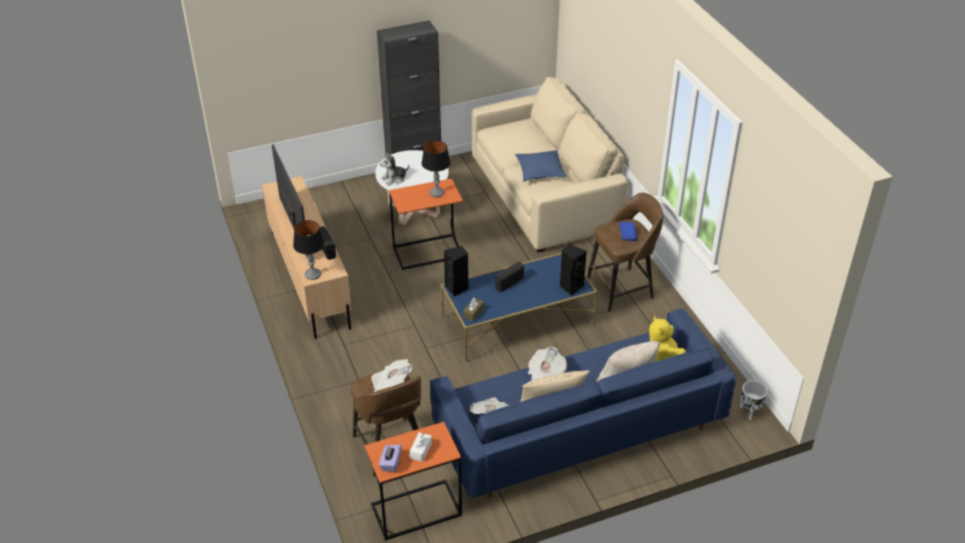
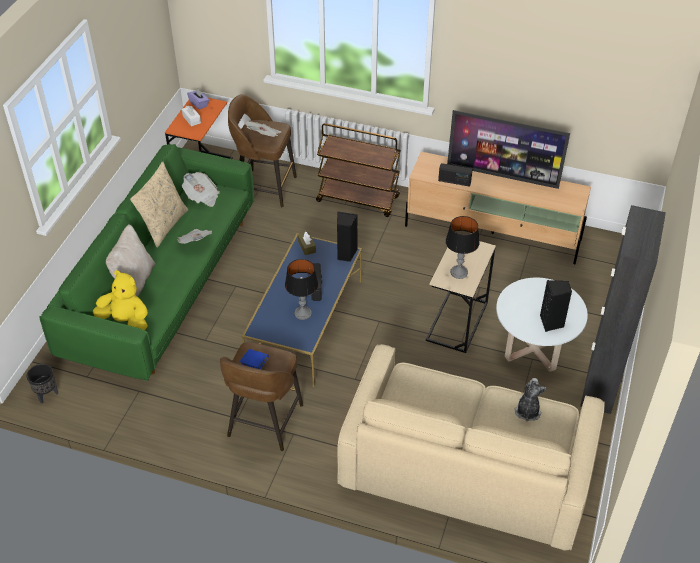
camera: 130 degrees right, 5 degrees up
(313, 274) = (430, 161): table lamp -> table lamp (302, 313)
(343, 375) = (358, 199): none -> brown cart
(394, 179) = (538, 290): plush toy -> plush toy (527, 411)
(428, 252) = (457, 321): orange side table -> beige side table
(540, 171) = (444, 402): blue pillow -> none
(571, 287) = (266, 322): black speaker -> black speaker (552, 323)
(578, 428) = (163, 284): blue sofa -> green sofa
(749, 411) = (46, 394): white planter -> black planter

